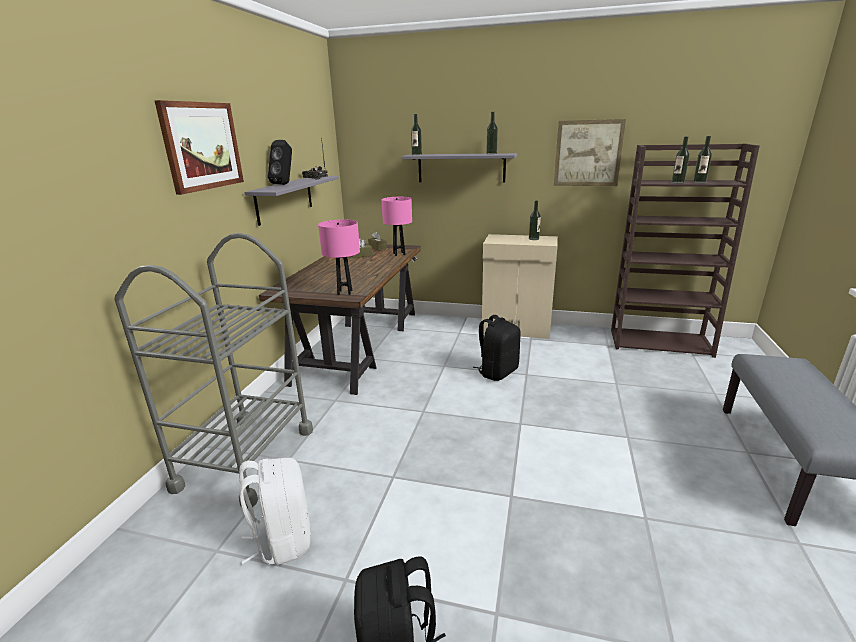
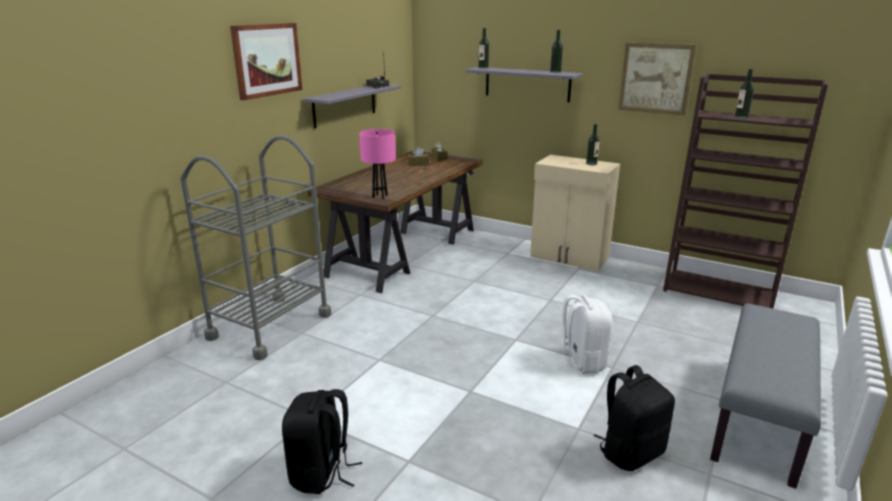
camera: 15 degrees right, 0 degrees up
(282, 540) = (274, 385): white backpack -> white backpack (581, 361)
(285, 184) = (343, 92): black speaker -> none
(399, 254) = (455, 166): pink table lamp -> none
(497, 372) = (523, 294): black backpack -> black backpack (630, 452)
(699, 182) = (765, 119): bottle -> none

